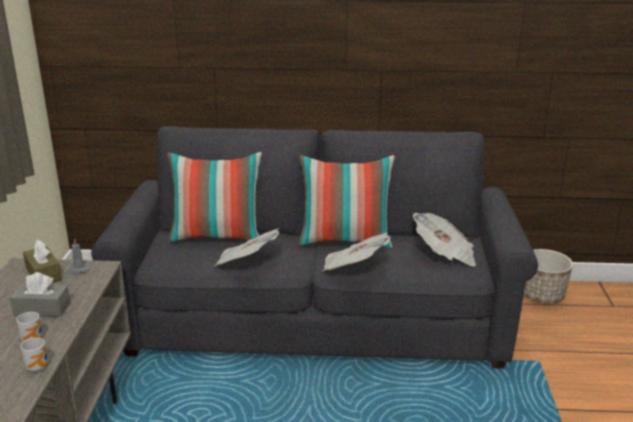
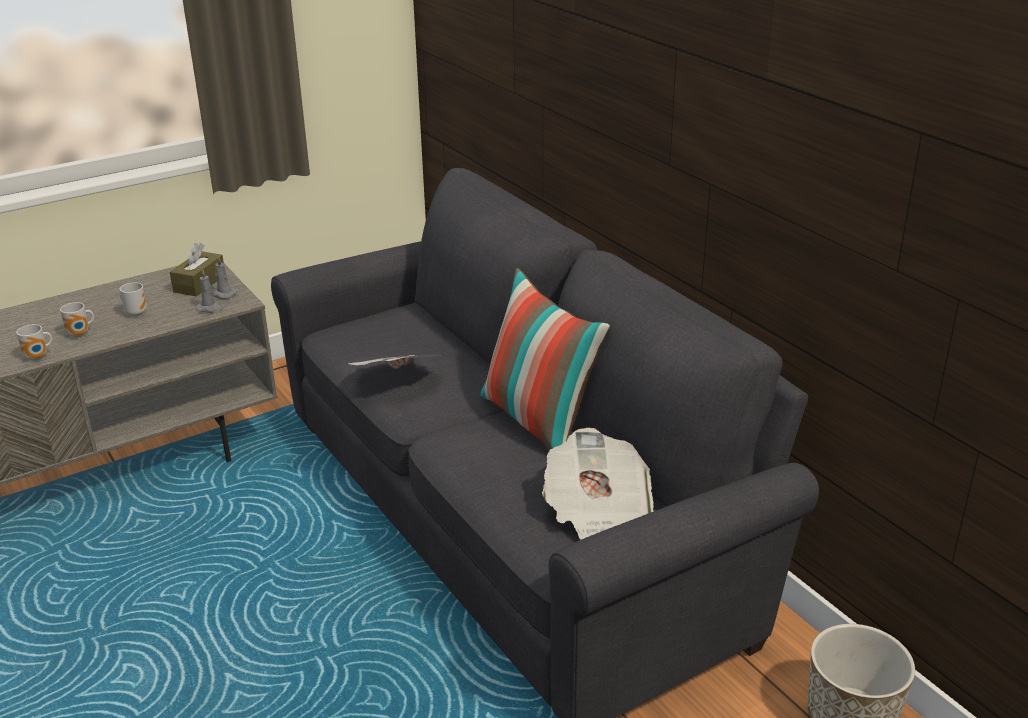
camera: 55 degrees right, 5 degrees up
(42, 309) = (136, 313): grey tissue box -> mug
(91, 280) = (210, 308): none -> grey candle
(217, 237) = (439, 338): pillow -> none
(353, 268) = (467, 457): newspaper -> none

